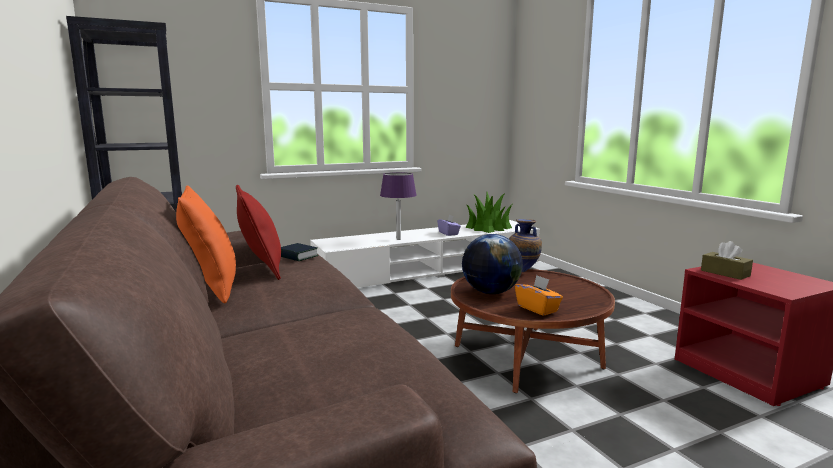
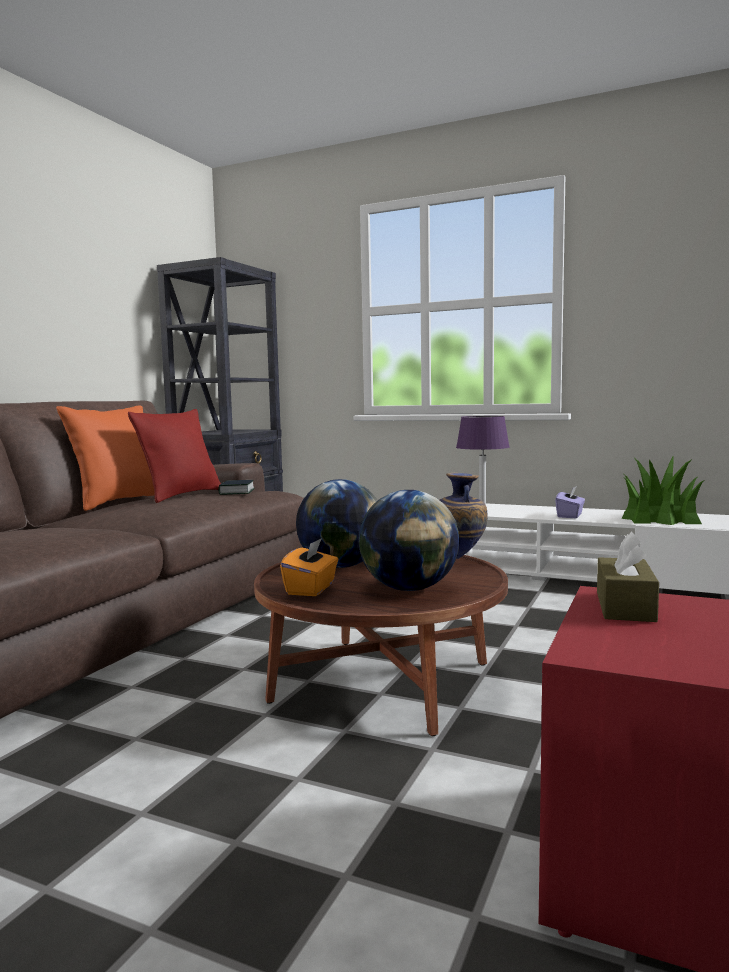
camera: 50 degrees right, 5 degrees down
(563, 294) = (409, 588): none -> globe

